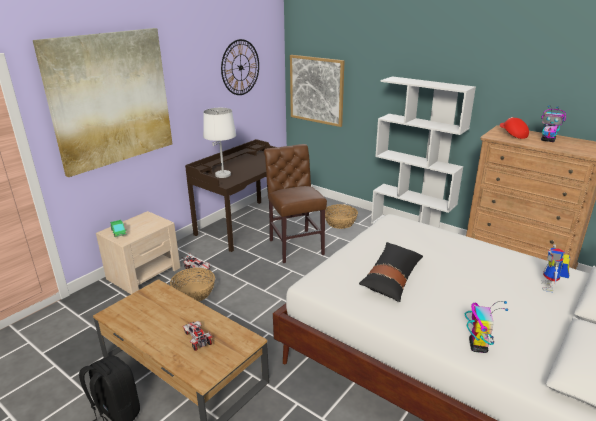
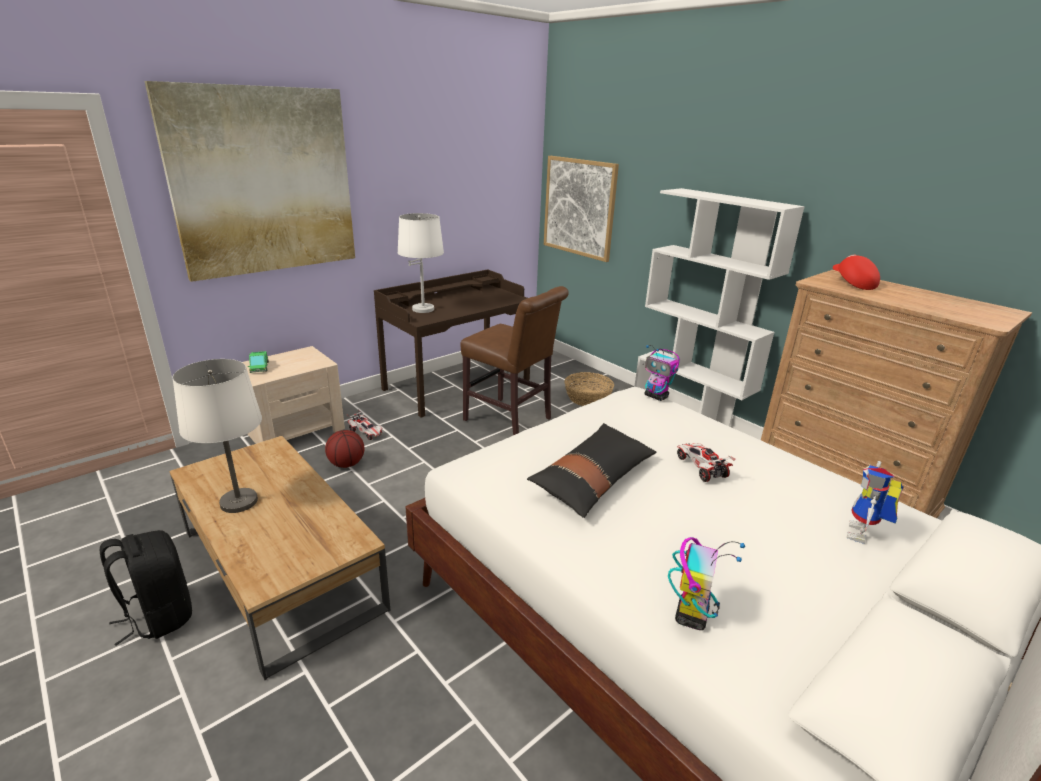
camera: 10 degrees right, 0 degrees up
(156, 328) = (239, 502): none -> white table lamp
(194, 292) = (347, 464): basket -> basketball
(197, 339) = (285, 527): toy car -> toy car (700, 468)
(240, 67) = (470, 164): wall clock -> none
(295, 246) = (511, 421): brown chair -> brown chair turned 135 degrees clockwise
(548, 140) = (910, 296): toy robot -> toy robot (656, 396)

